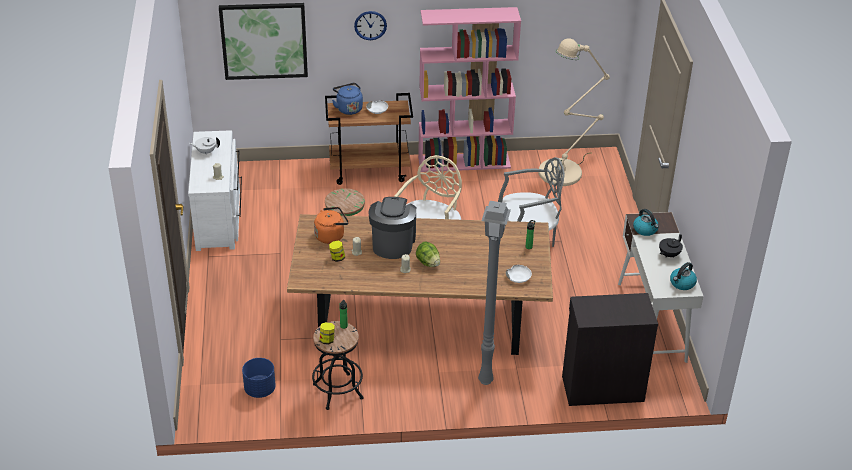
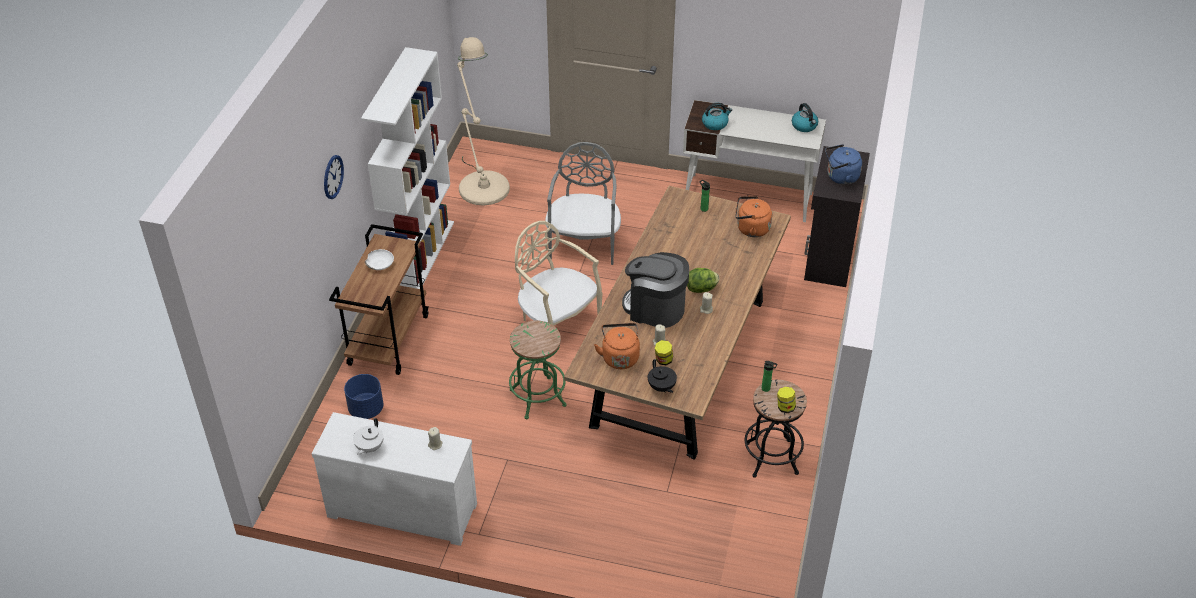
camera: 70 degrees left, 5 degrees up
(259, 389) = (747, 528): blue planter -> blue planter (366, 409)
(264, 40) = (276, 288): picture -> none
(348, 108) = (360, 288): blue kettle -> blue kettle (840, 177)
(464, 162) = (420, 255): pink bookcase -> white bookcase
(486, 381) = (793, 335): grey floor lamp -> none
(518, 277) = (750, 229): white bowl -> orange kettle
(668, 255) = (759, 121): black teapot -> black teapot (661, 387)

